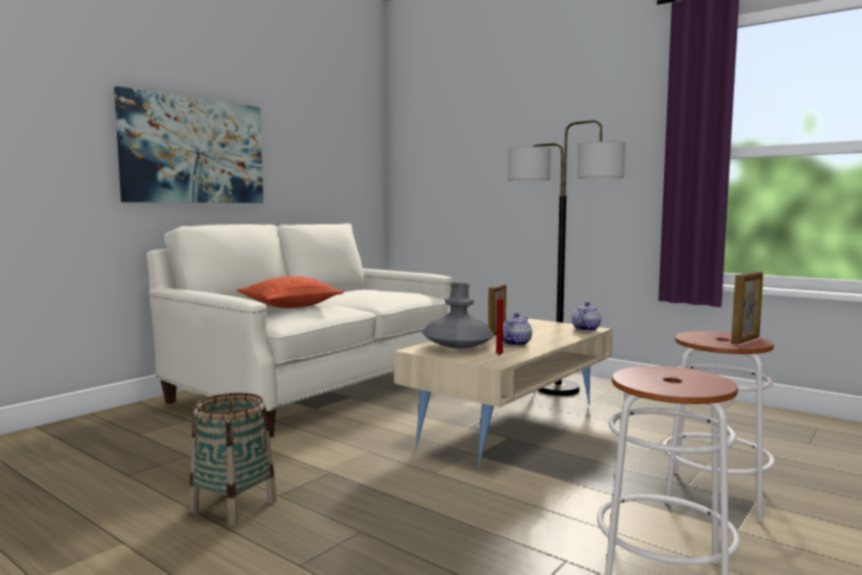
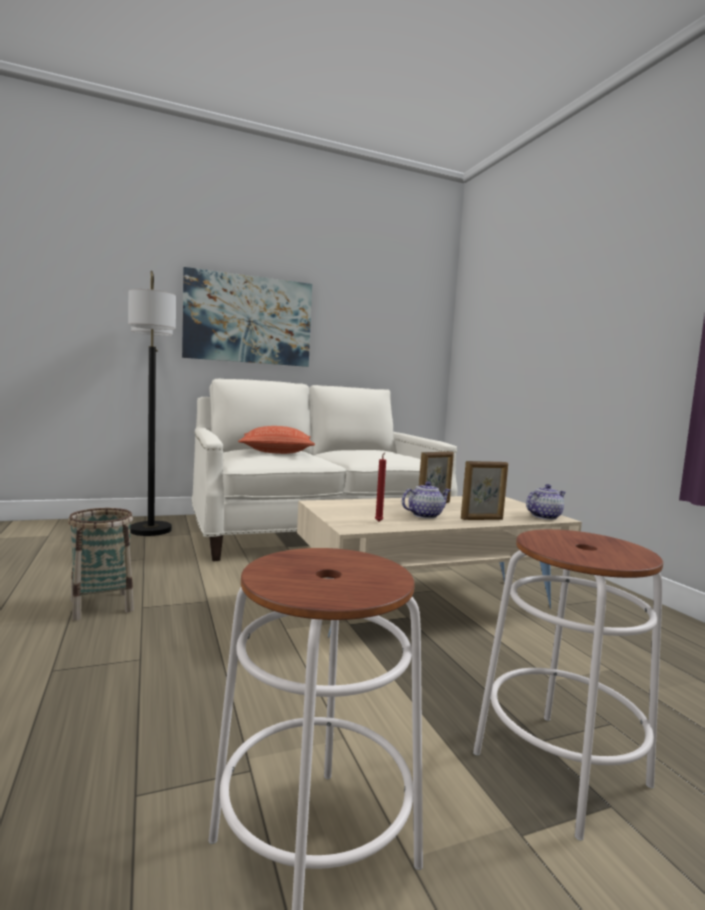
camera: 30 degrees right, 0 degrees up
(457, 347) = (360, 507): grey vase -> none
(557, 389) = (539, 583): floor lamp -> floor lamp (151, 530)
(745, 340) = (616, 555): picture frame -> picture frame (482, 519)

